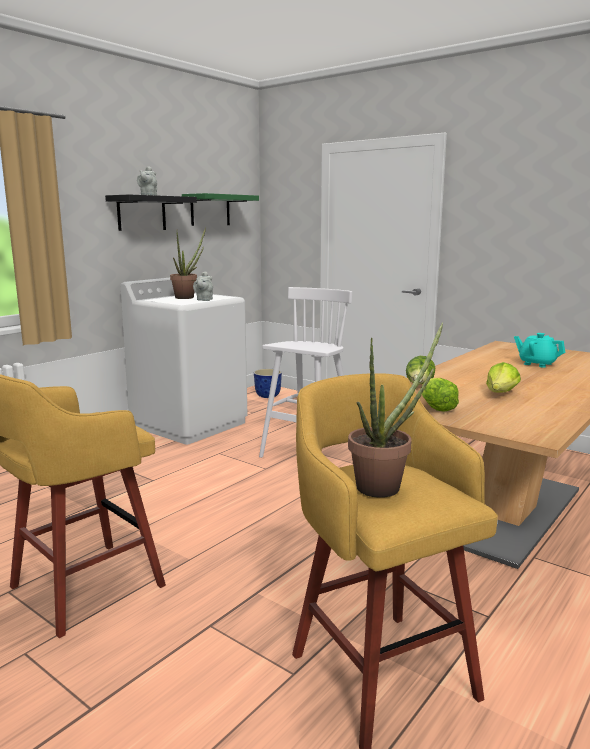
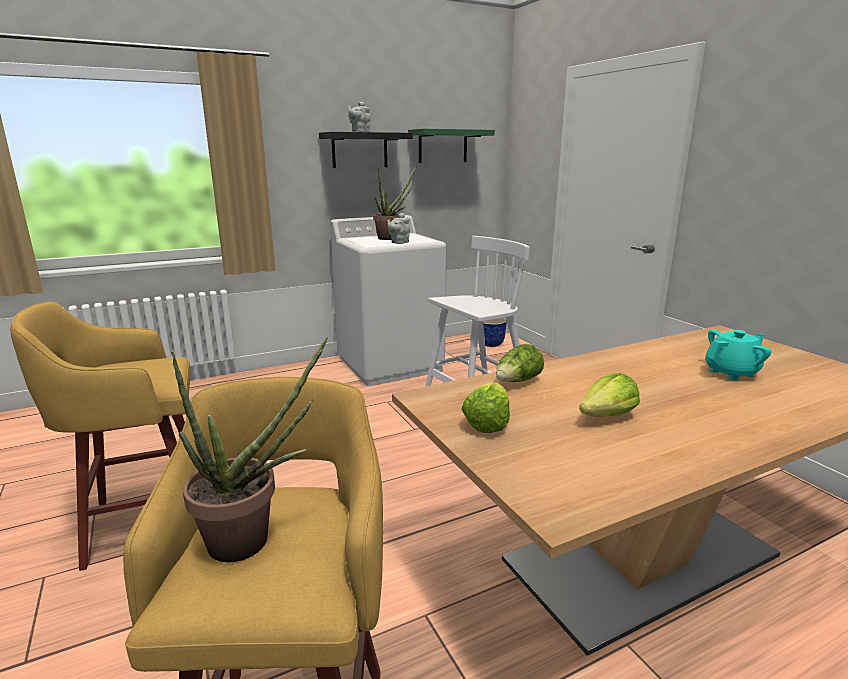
camera: 25 degrees right, 5 degrees up
(537, 364) = (732, 373): turquoise teapot -> turquoise teapot turned 90 degrees clockwise

